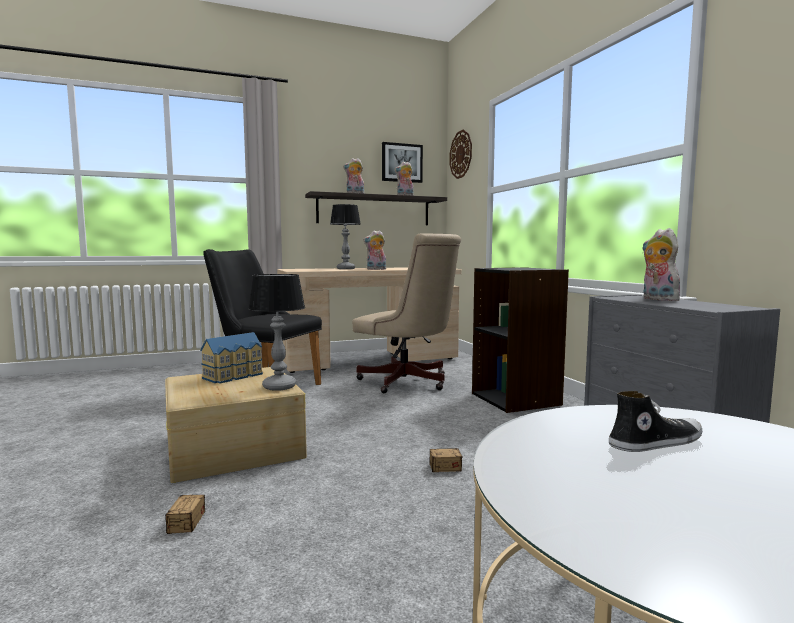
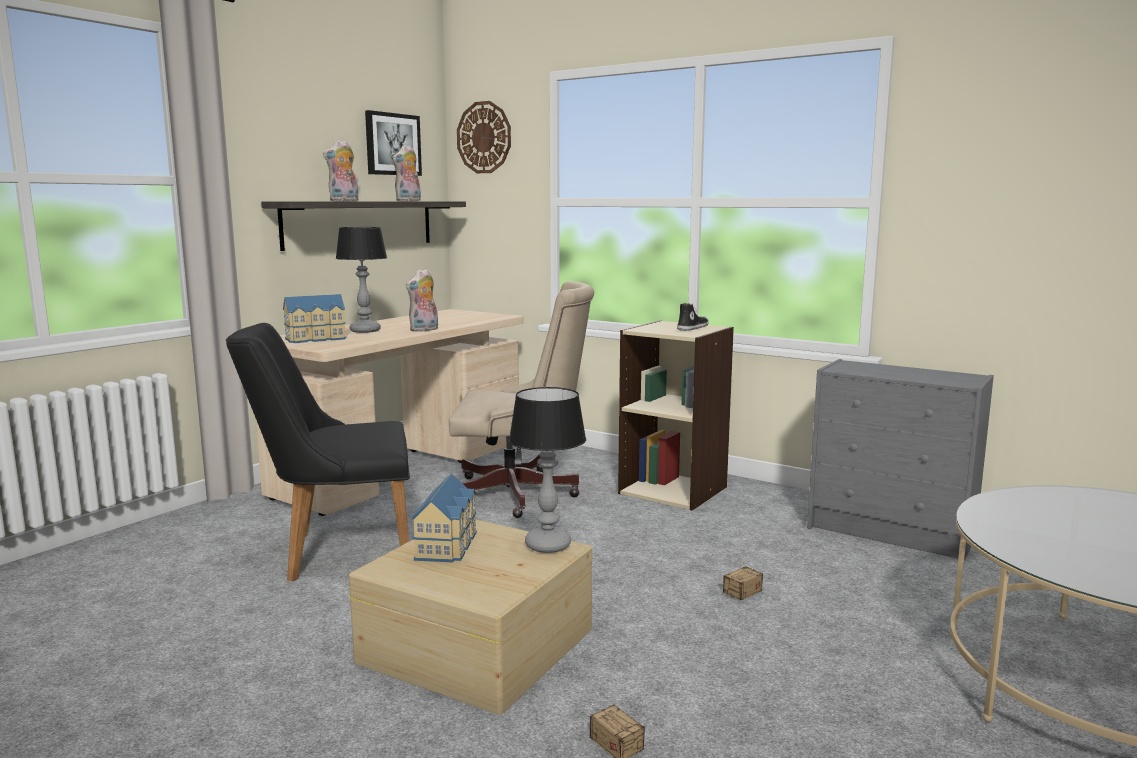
camera: 35 degrees left, 5 degrees up
(309, 269) = (317, 339): none -> toy house
(516, 399) = (673, 490): black bookcase -> beige bookcase
(655, 443) = (1068, 522): shoe -> shoe (692, 328)
(657, 299) = (881, 369): plush toy -> none

